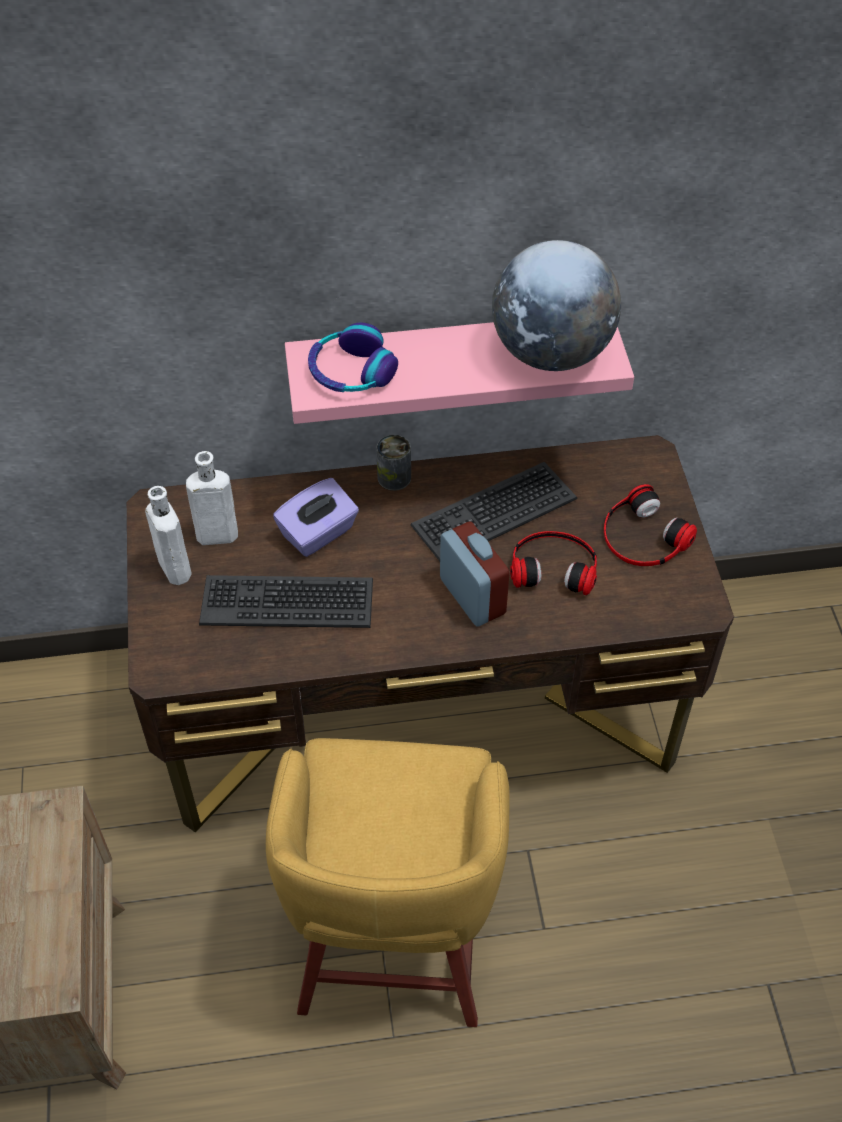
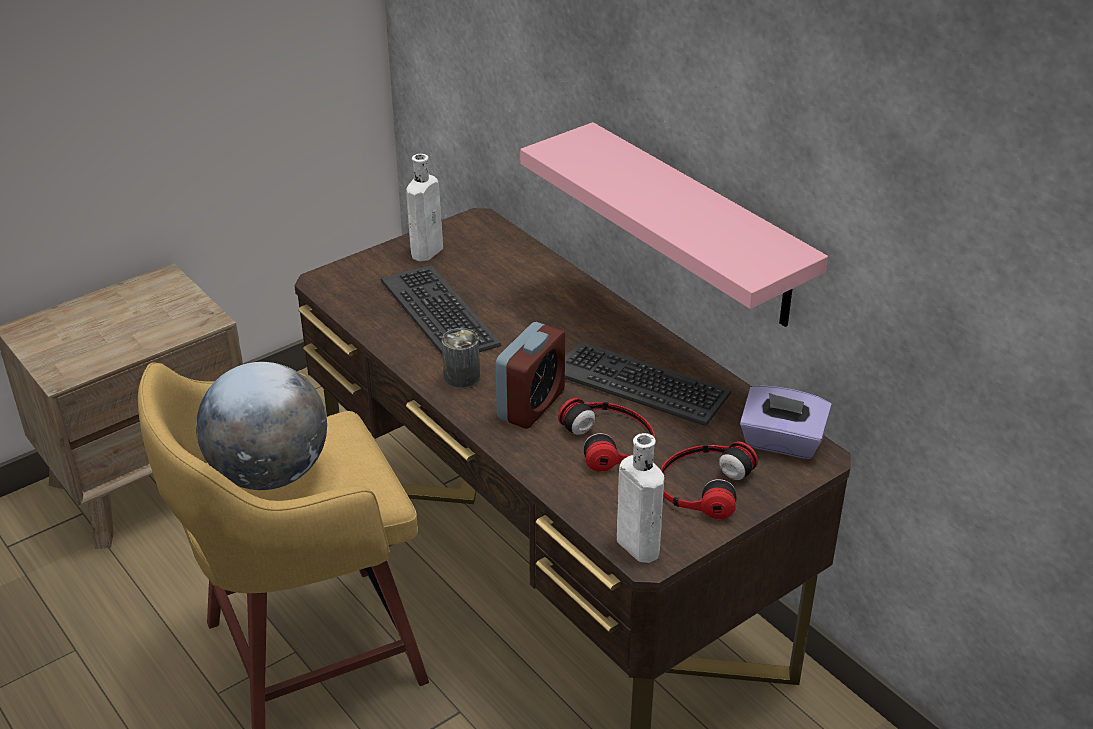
camera: 60 degrees right, 15 degrees down
(214, 536) = (475, 256): white bottle -> white bottle (635, 544)
(318, 533) = (525, 302): purple tissue box -> purple tissue box (781, 442)
(351, 372) = (591, 157): headphones -> none
(394, 477) = (624, 317): can -> can (461, 378)
(551, 353) = (727, 240): globe -> globe (270, 474)

